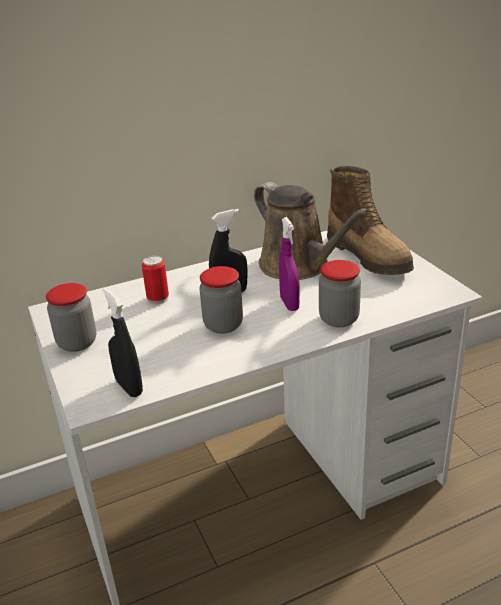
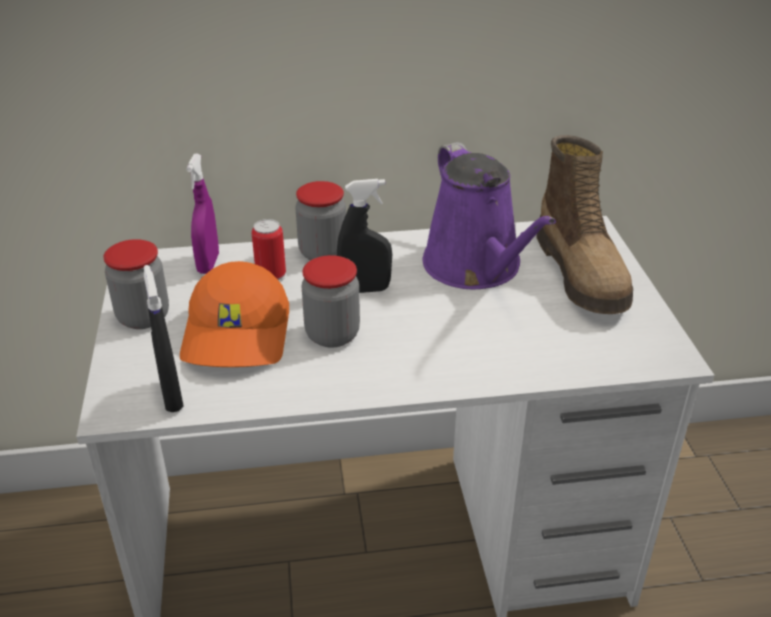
camera: 15 degrees right, 5 degrees up
(156, 339) = (239, 335): none -> orange cap
(289, 304) = (434, 323): purple spray bottle -> purple spray bottle (208, 264)
(298, 266) = (476, 267): brown watering can -> purple watering can
(339, 319) = (489, 362): jar -> jar (323, 253)

